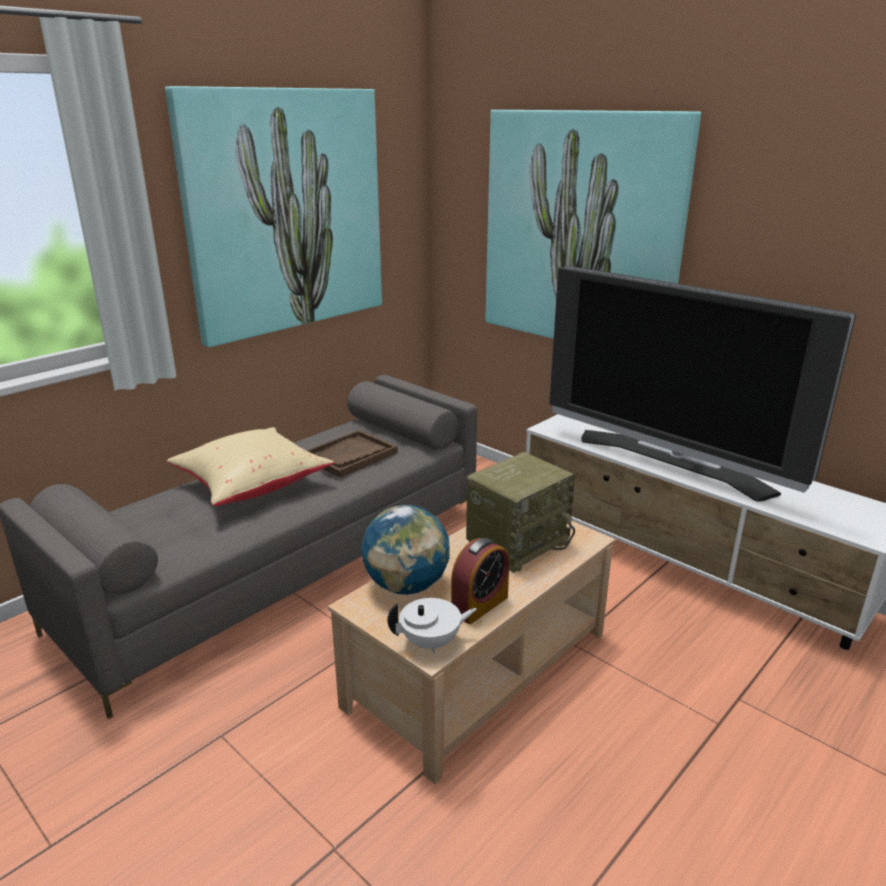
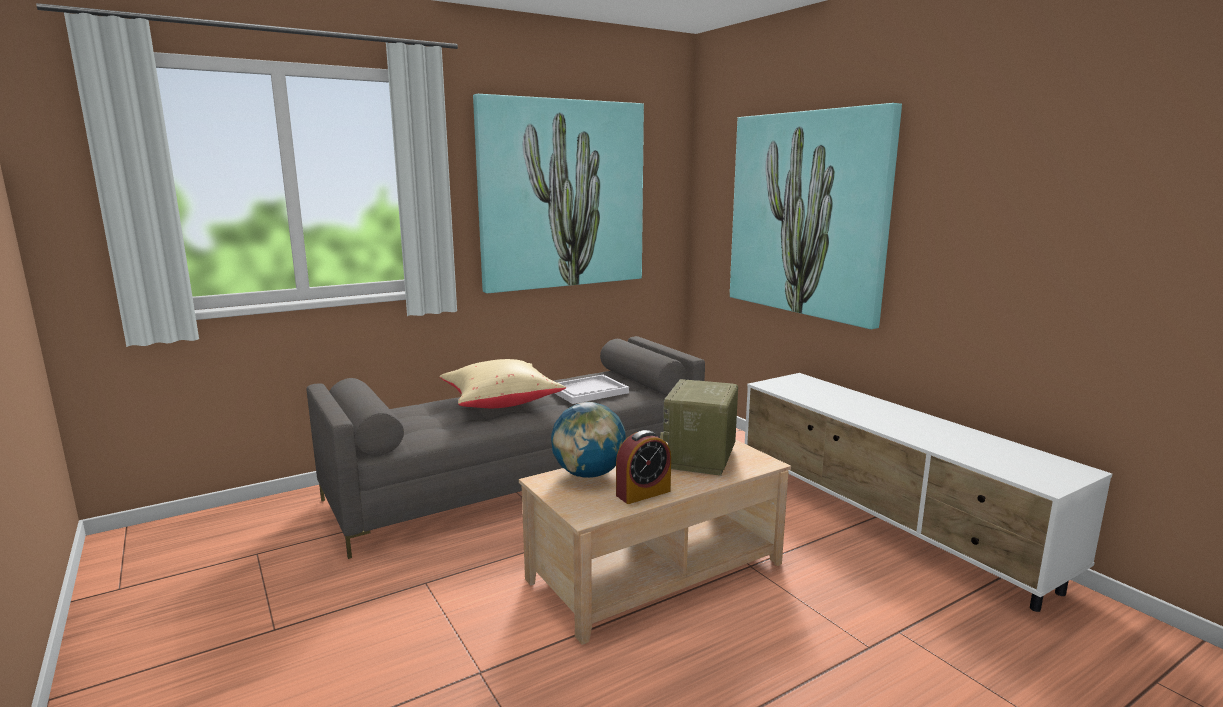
camera: 15 degrees right, 10 degrees down
(350, 456) = (588, 391): brown tray -> white tray
(431, 642) = (589, 511): white teapot -> none
(518, 542) = (700, 458): radio -> radio turned 135 degrees clockwise
(672, 463) = (872, 416): television -> none

